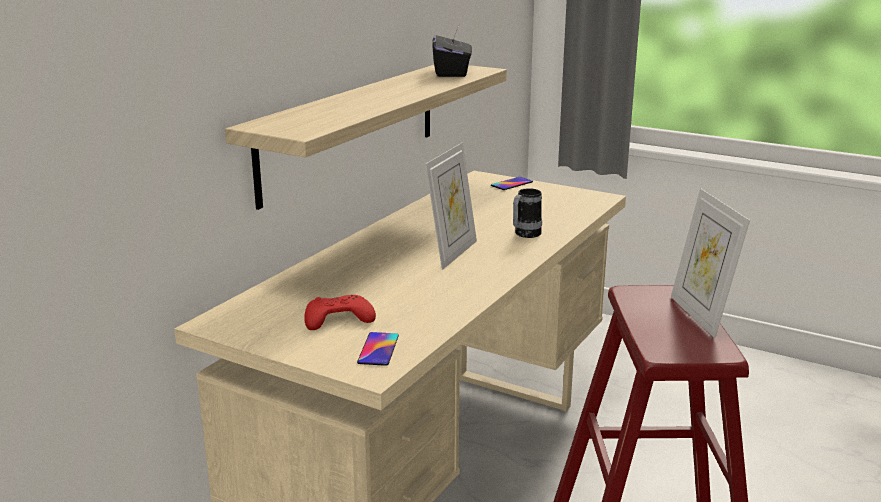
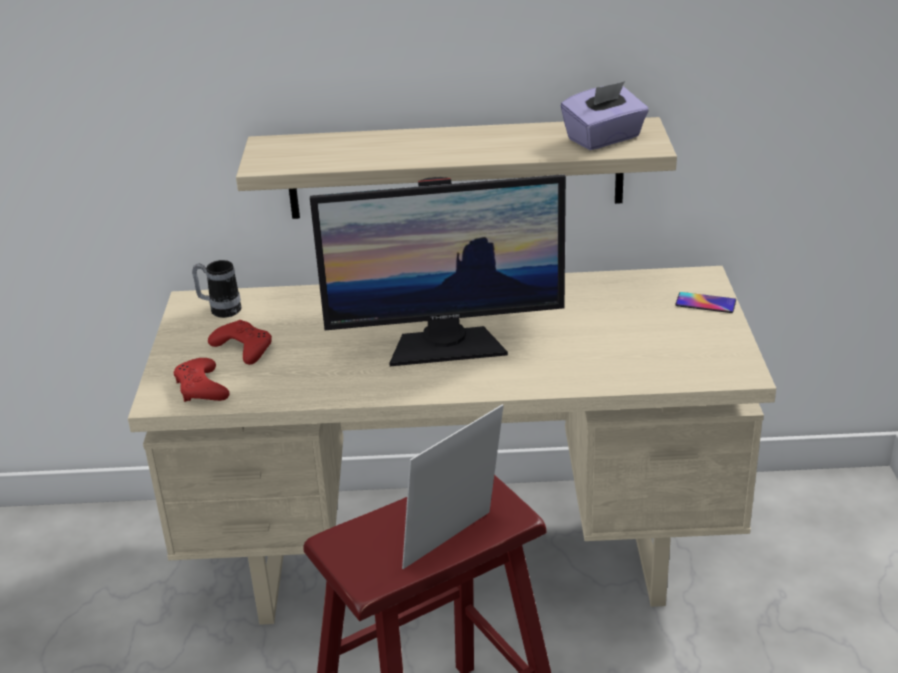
camera: 60 degrees right, 10 degrees up
(378, 349) = (201, 387): phone -> red game controller
(452, 73) = (604, 139): black tissue box -> purple tissue box
(452, 253) = (445, 344): picture frame -> monitor
(524, 235) = (545, 366): mug -> mug (220, 310)

